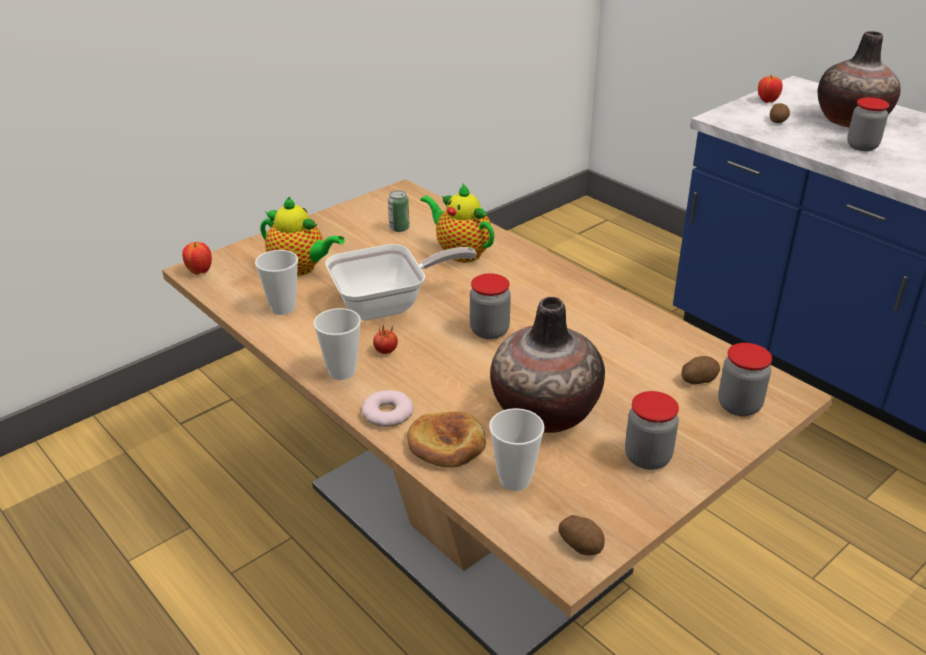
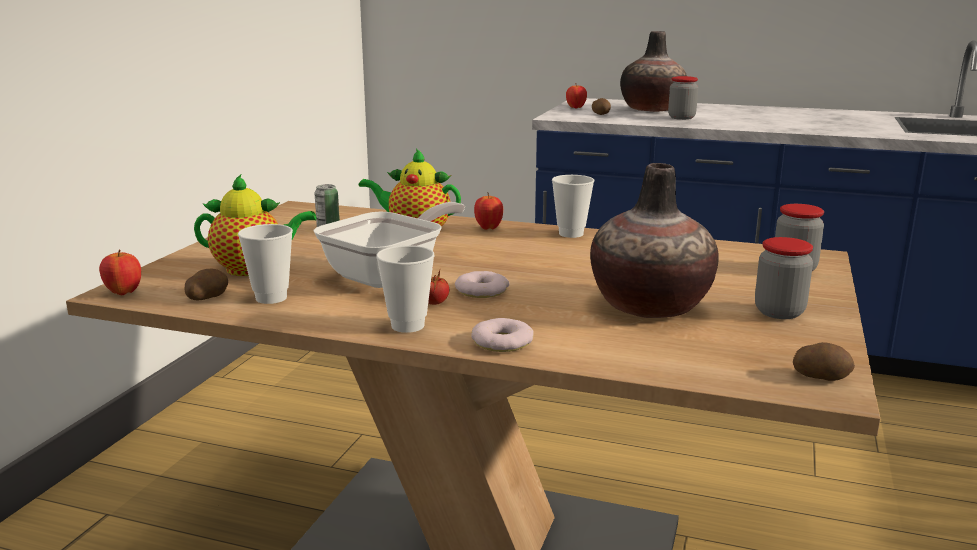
camera: 30 degrees left, 15 degrees down
(435, 347) = (481, 290): none -> donut
(447, 444) = (594, 347): bread -> none
(489, 331) = (519, 271): jar -> none
(514, 480) = (695, 353): cup -> cup (571, 234)
(526, 263) = (488, 228): none -> apple
(698, 379) = (740, 262): potato -> potato (207, 297)

